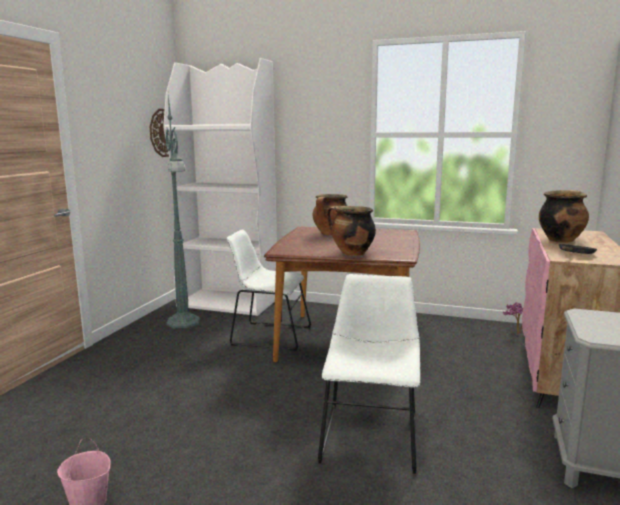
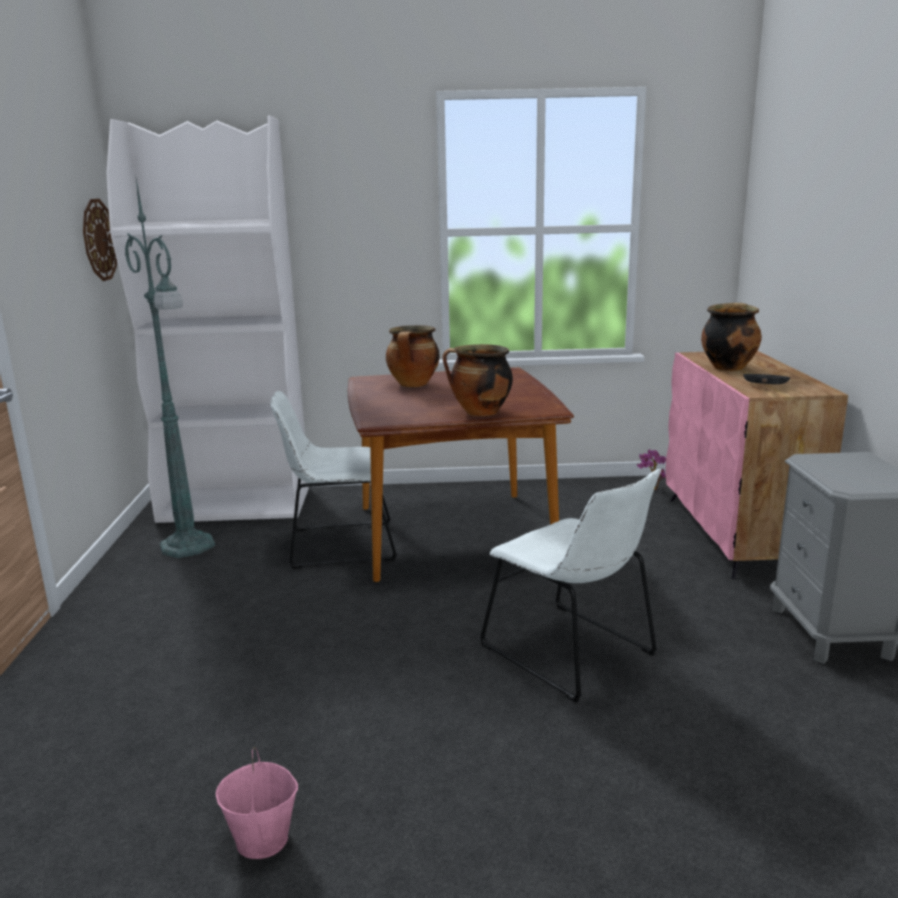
camera: 20 degrees left, 5 degrees up
(370, 434) = (572, 653): white chair -> white chair turned 150 degrees clockwise

